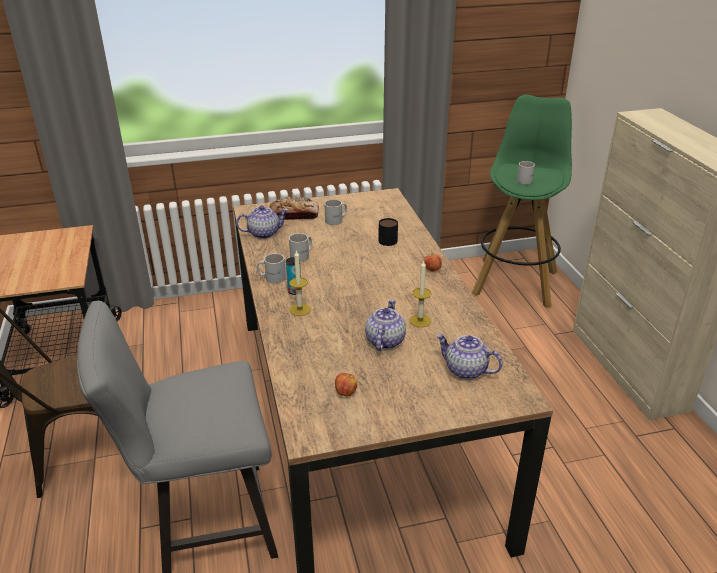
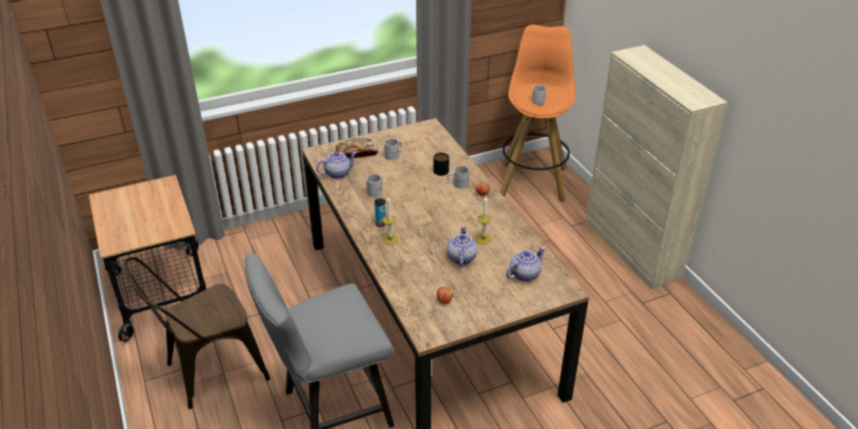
camera: 10 degrees left, 5 degrees up
(272, 277) = (358, 213): white mug -> white mug (458, 184)
(465, 370) = (524, 274): teapot -> teapot turned 120 degrees clockwise
(515, 282) = (533, 181): green stool -> orange stool

